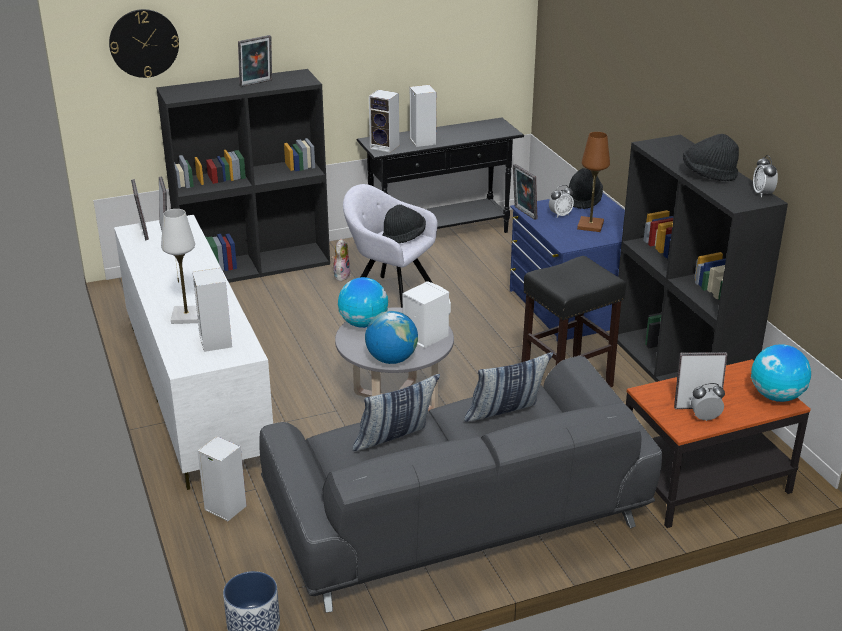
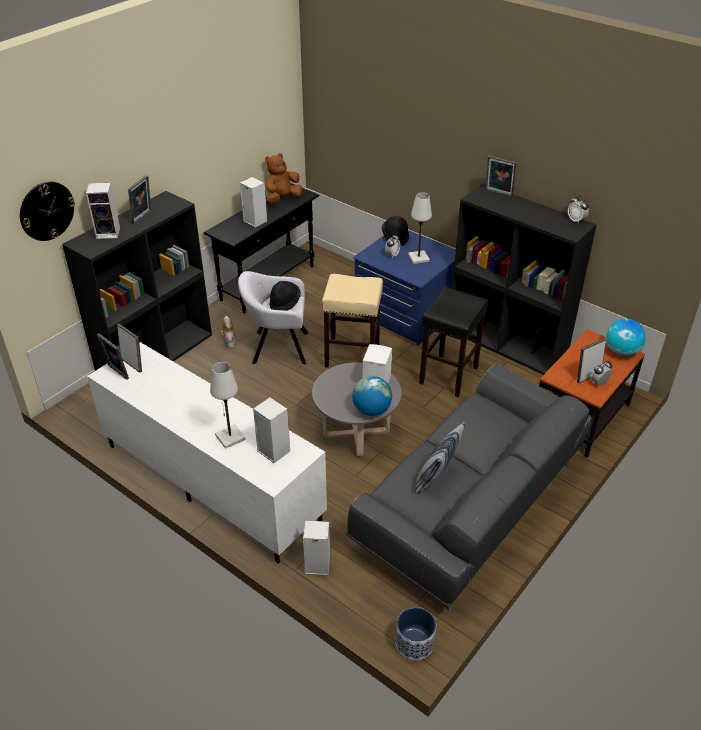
camera: 30 degrees left, 10 degrees up
(363, 324) = (326, 388): globe -> none
(386, 147) = (233, 234): speaker -> speaker (109, 233)
(467, 329) = (353, 356): none -> beige stool
(475, 129) = (282, 199): none -> brown plush toy
(505, 418) = (483, 428): pillow -> none
(523, 213) = (367, 261): picture frame -> picture frame (498, 193)
(590, 226) = (418, 258): brown table lamp -> white table lamp
(708, 175) = (532, 214): black hat -> none

